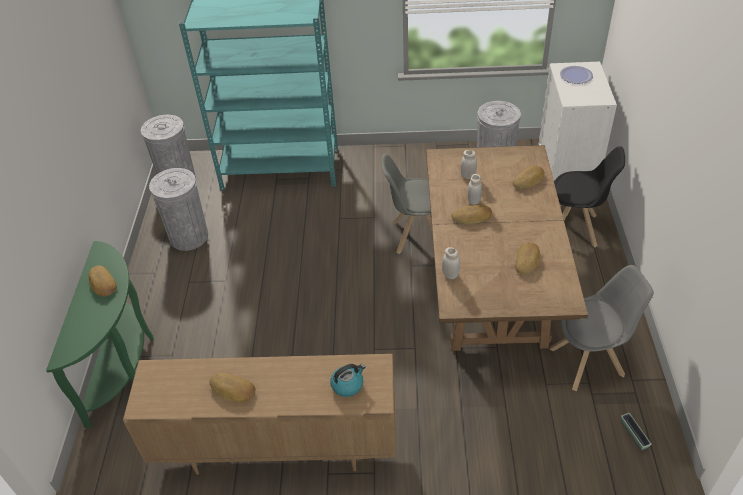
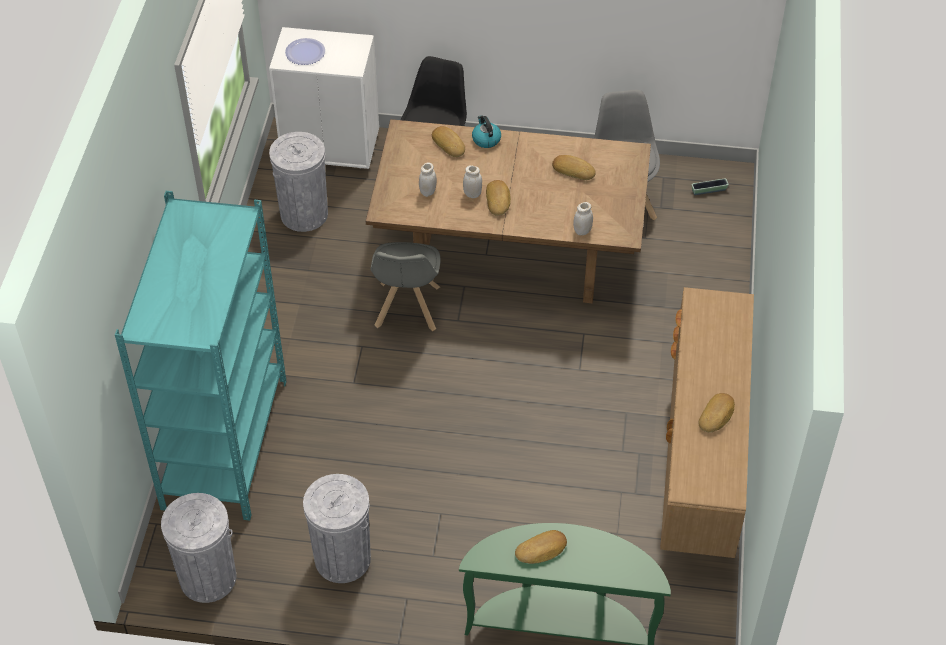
camera: 85 degrees left, 5 degrees up
(348, 385) = (719, 324): kettle -> kettle (486, 139)

